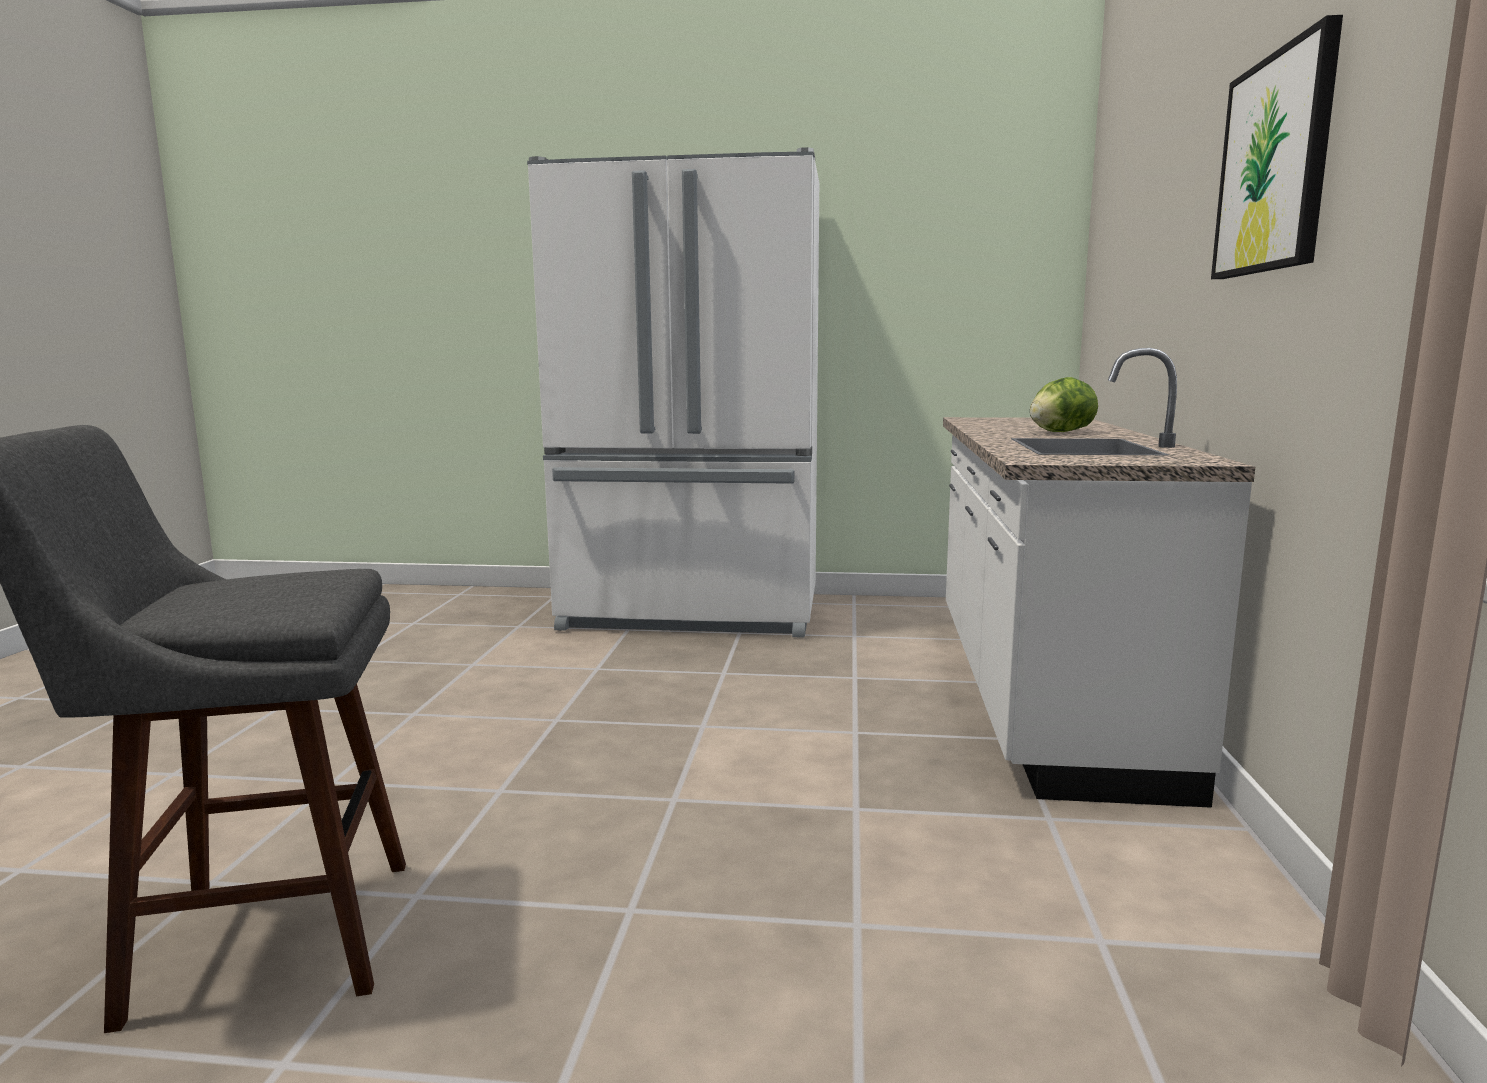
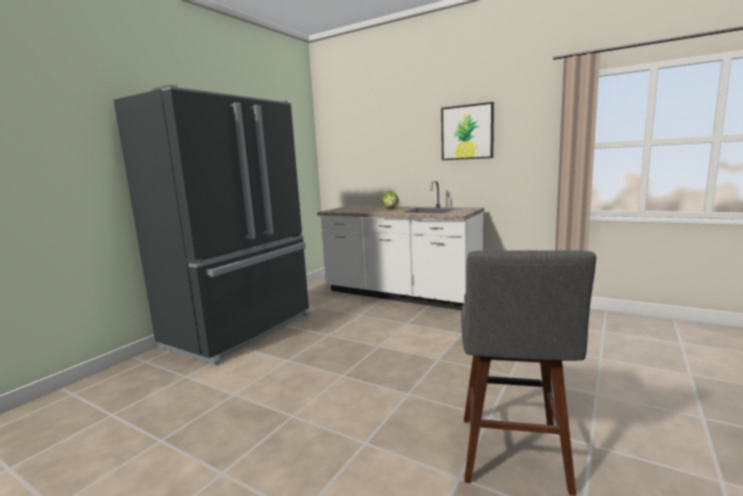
camera: 65 degrees left, 0 degrees up
(692, 613) = (242, 330): white fridge -> black fridge

